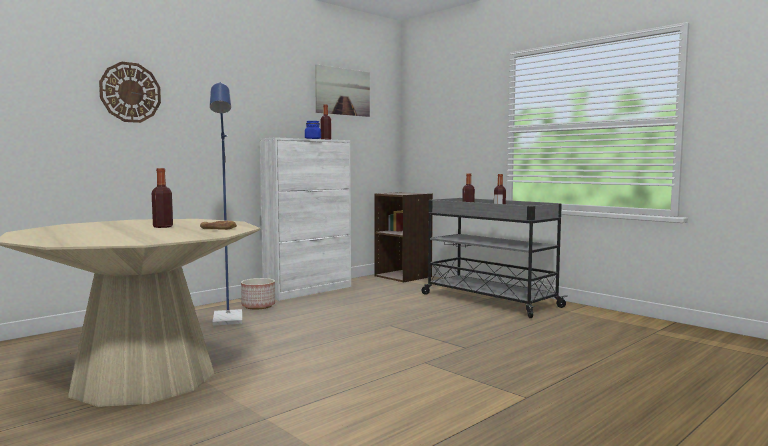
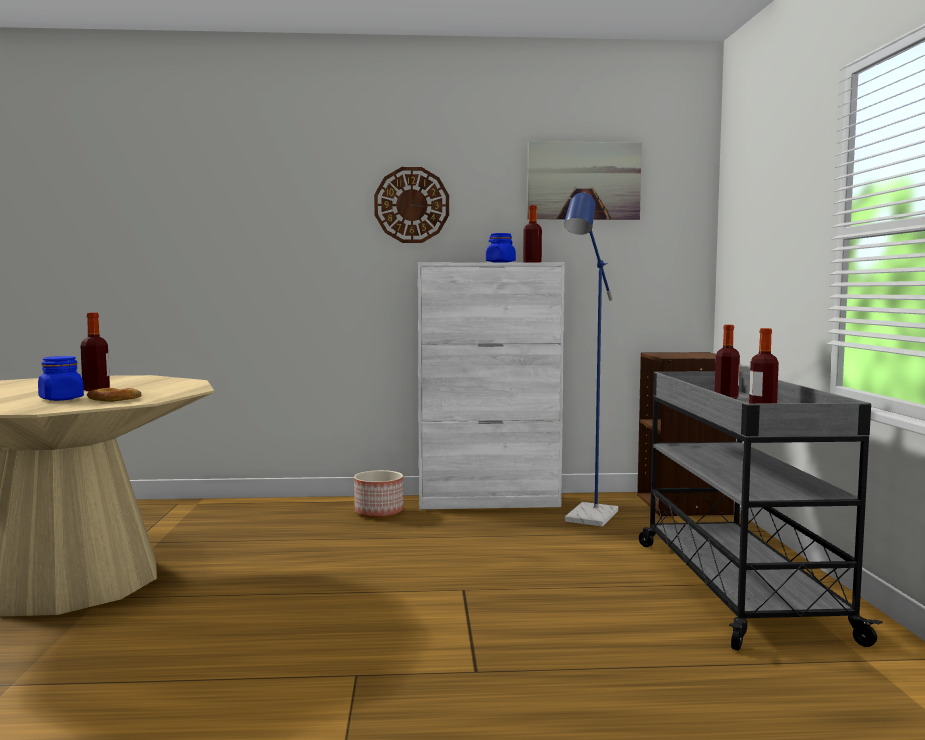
camera: 40 degrees right, 0 degrees up
(130, 92) = (235, 210): wall clock -> wall clock (411, 205)
(180, 231) = (61, 399): none -> blue jar
(228, 321) = (300, 526): blue floor lamp -> blue floor lamp (588, 519)

